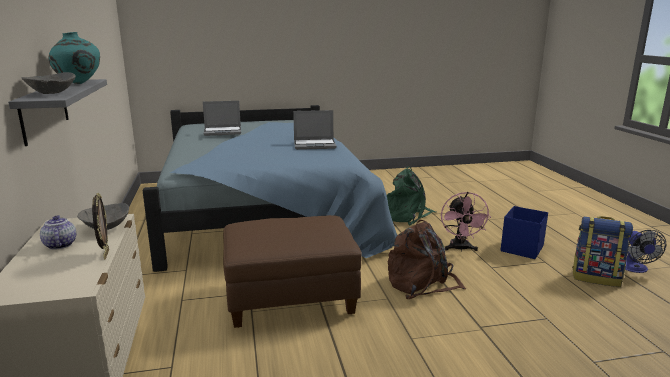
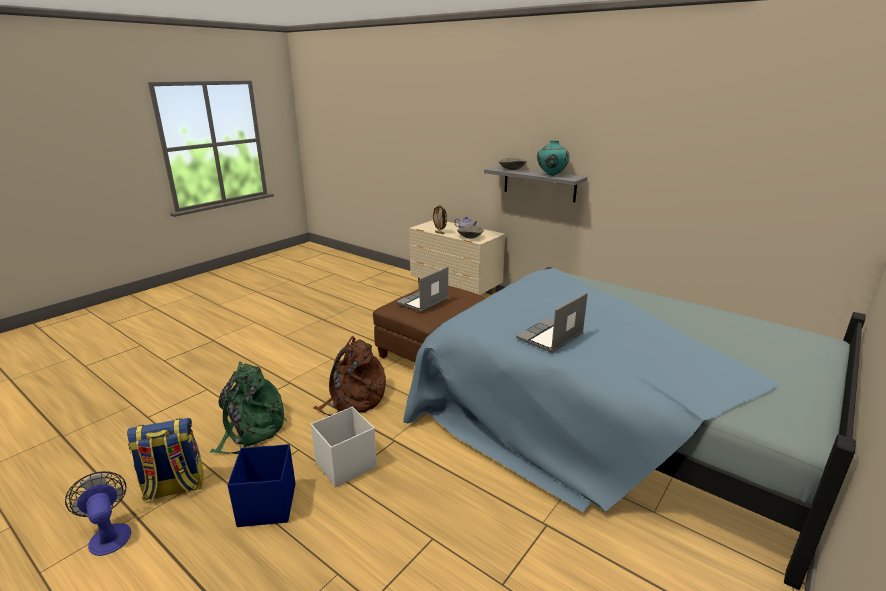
camera: 140 degrees right, 5 degrees up
(223, 132) = (707, 325): laptop -> laptop (423, 302)
(407, 215) = (463, 508): green backpack -> green backpack (251, 429)
(460, 249) = (345, 465): pink fan -> white storage box

